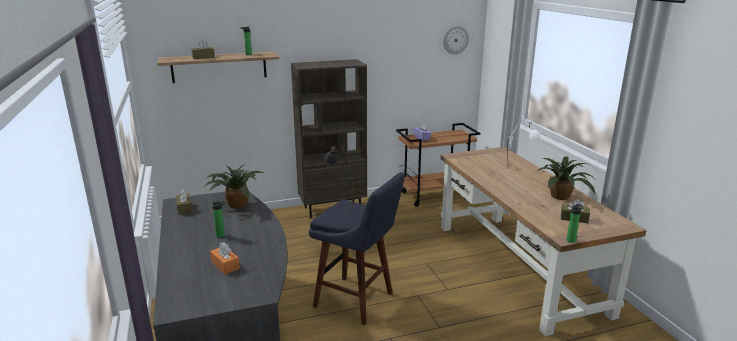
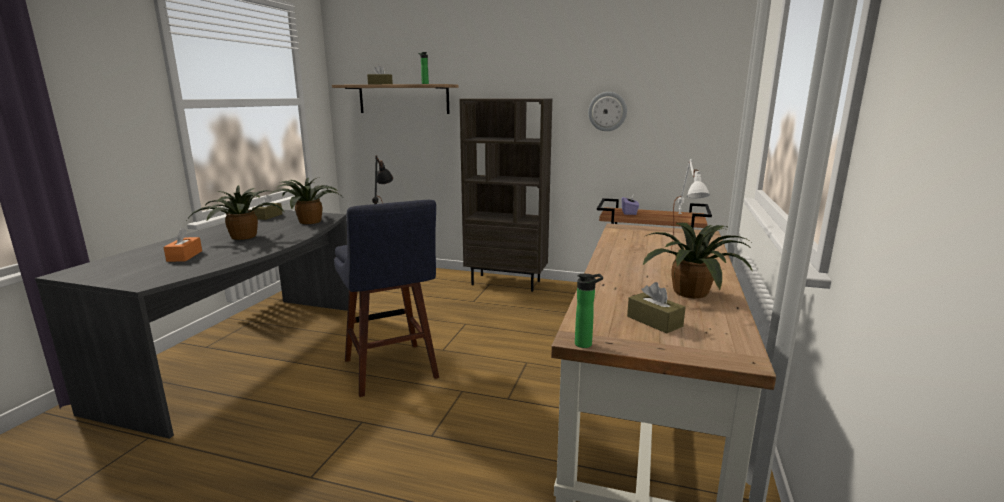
camera: 35 degrees right, 5 degrees down
(222, 235) = (241, 237): bottle -> potted plant
(455, 40) = (701, 79): wall clock -> wall clock (607, 111)

